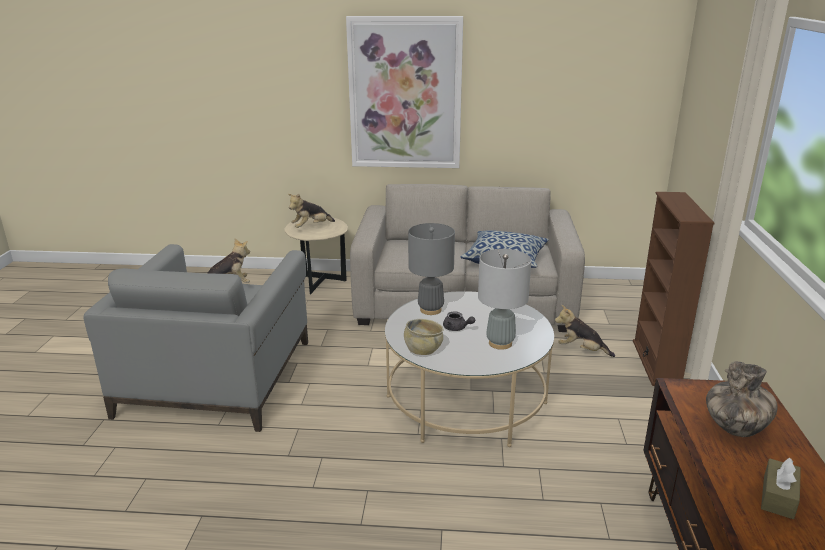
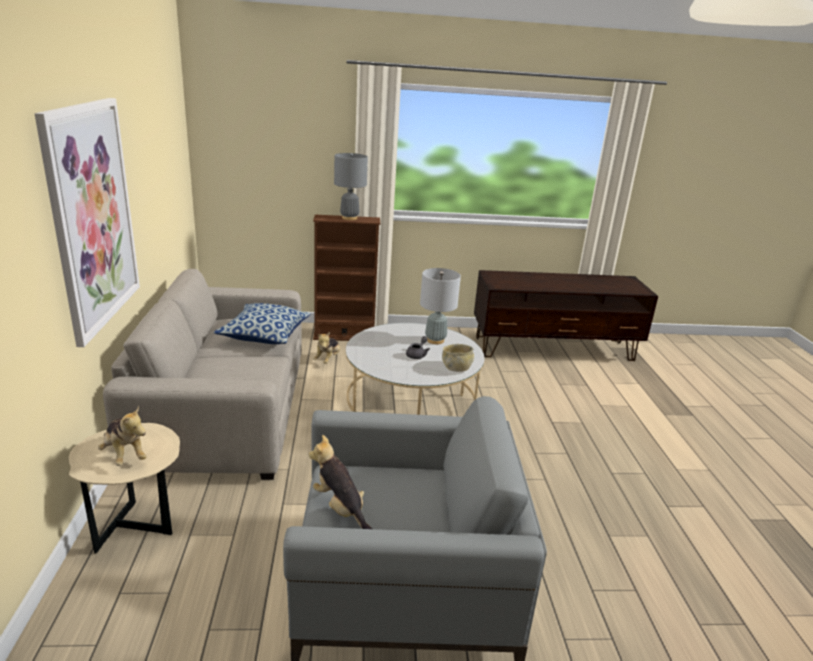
camera: 100 degrees left, 0 degrees up
(431, 310) = (386, 365): grey table lamp -> grey table lamp (349, 218)
(735, 429) = (525, 281): vase -> none
(778, 497) = (569, 282): brown tissue box -> none

